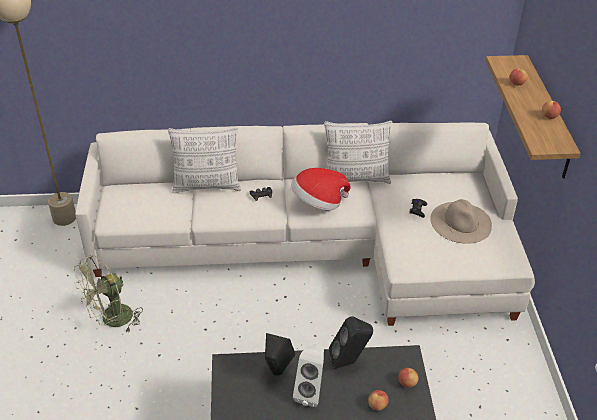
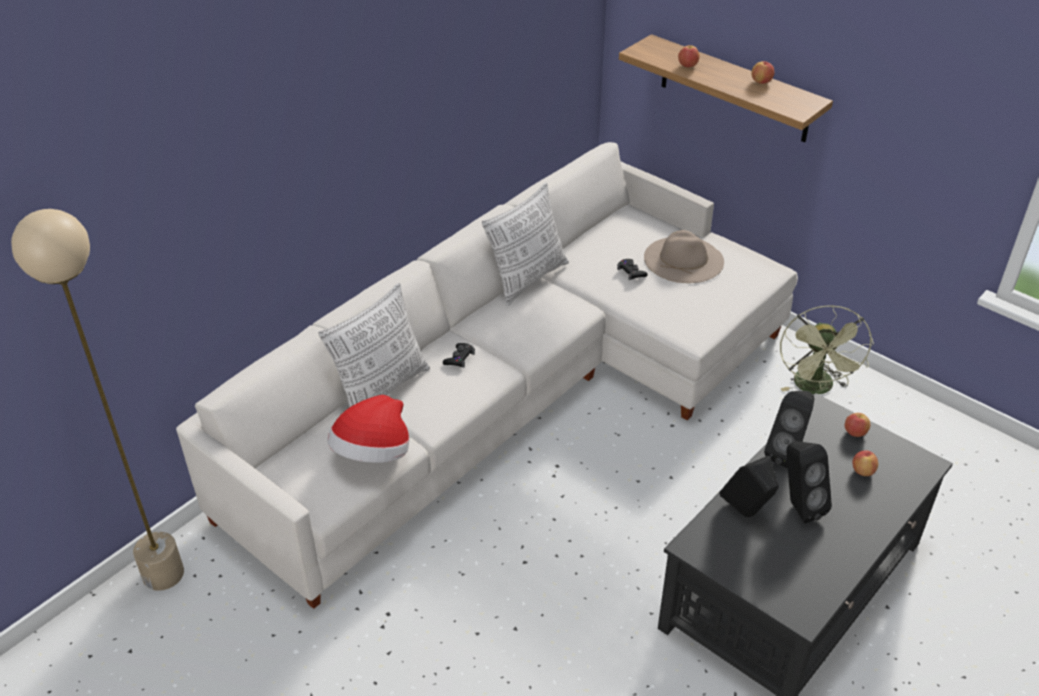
camera: 45 degrees left, 0 degrees up
(112, 320) = (407, 638): green fan -> green fan (816, 388)
(311, 392) = (798, 506): white speaker -> black speaker
(318, 203) = (530, 327): hat -> hat (373, 454)

